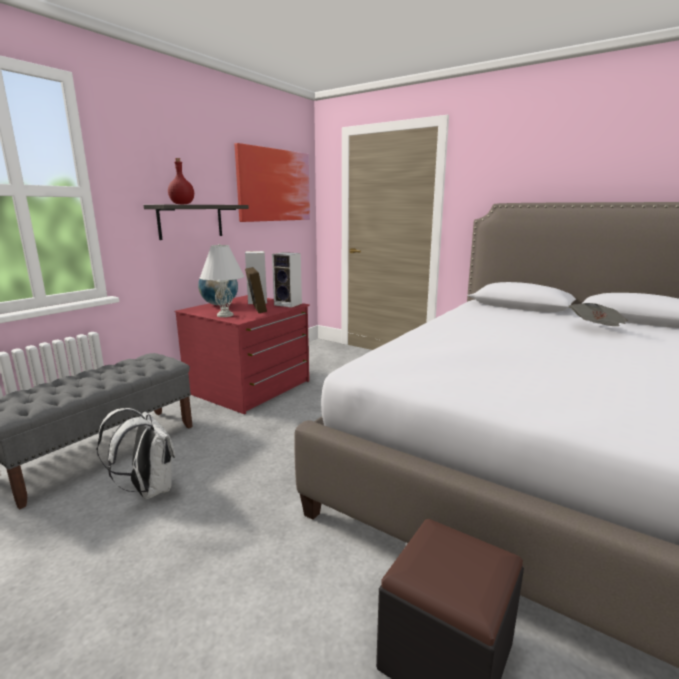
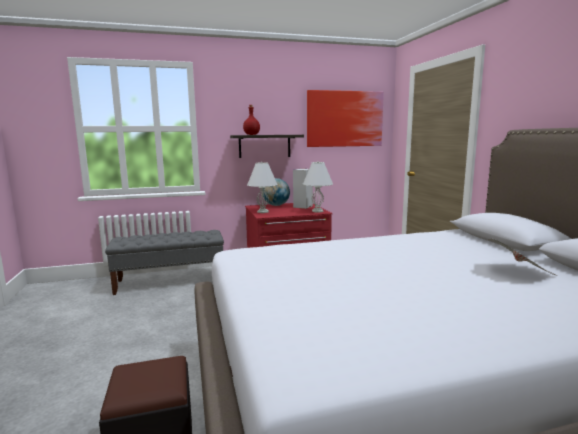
camera: 40 degrees right, 5 degrees down
(148, 489) = (161, 306): white backpack -> none
(256, 309) = (290, 211): picture frame -> none
(289, 304) = (317, 211): speaker -> white table lamp

